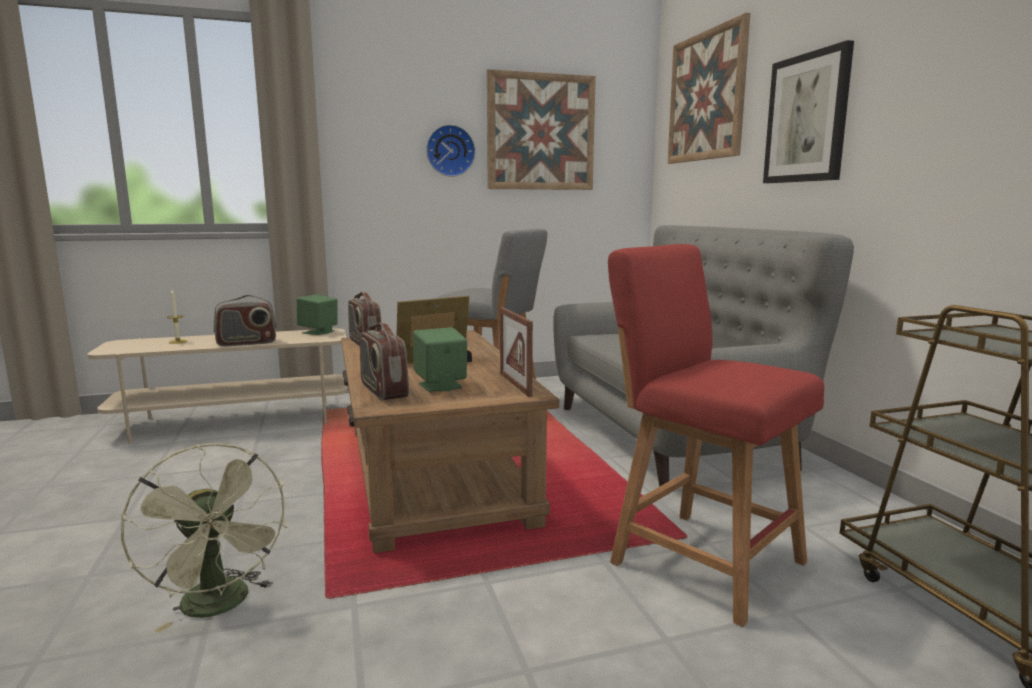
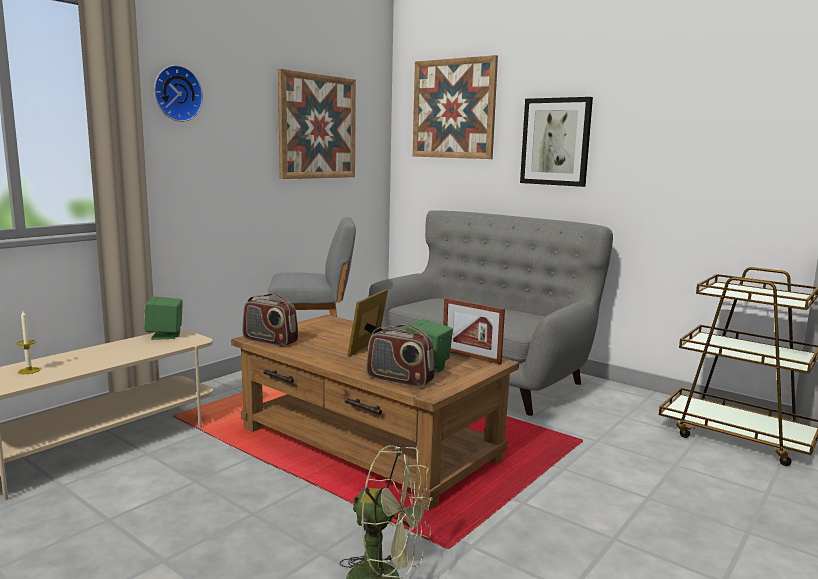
camera: 35 degrees left, 0 degrees up
(247, 343) = (121, 359): radio -> none
(450, 151) = (250, 143): wall clock -> wall clock (176, 93)
(699, 558) = (604, 451): red stool -> none

